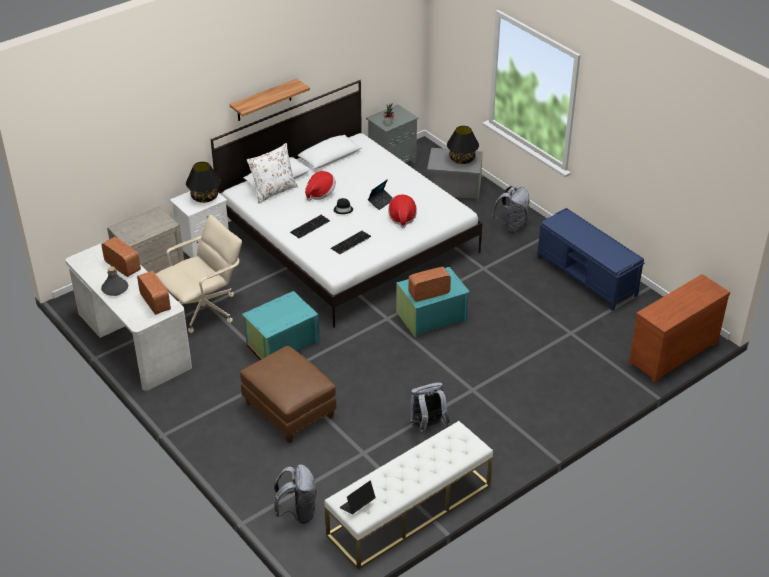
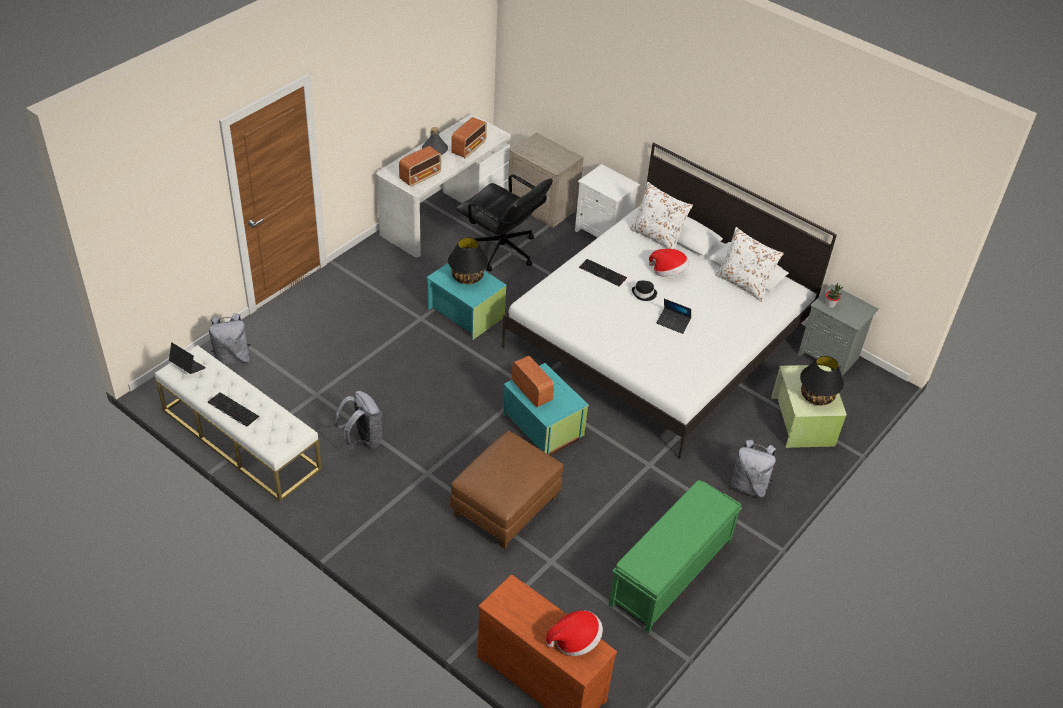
camera: 75 degrees right, 5 degrees up
(205, 197) = (614, 186): black table lamp -> black table lamp (468, 277)
(205, 310) = (502, 251): beige office chair -> black office chair
(264, 100) = (721, 155): shelf -> none
(288, 410) = (369, 332): brown ottoman -> brown ottoman (505, 505)
(345, 160) = (744, 284): none -> white pillow
(351, 243) = (583, 307): keyboard -> keyboard (232, 409)
(402, 217) = (648, 344): hat -> hat (575, 641)
(454, 188) = (803, 421): grey storage box -> green storage box
(587, 277) = (670, 573): blue bench -> green bench

